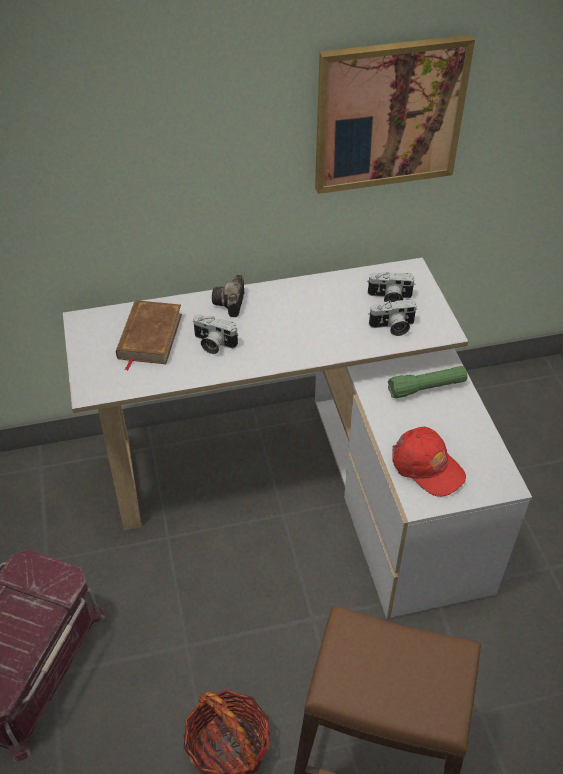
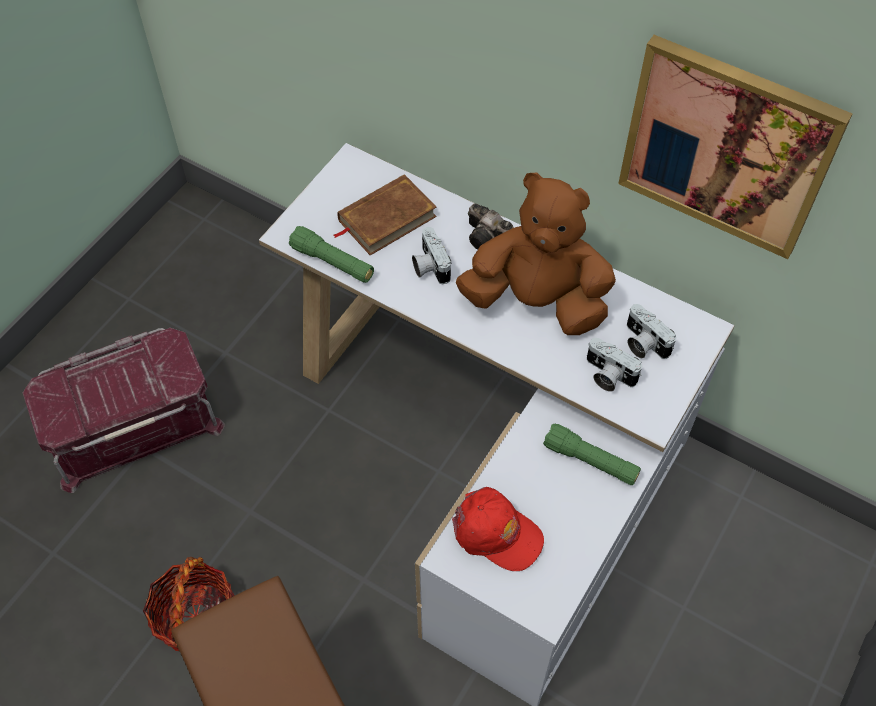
camera: 45 degrees right, 10 degrees up
(145, 385) = (332, 262): none -> green flashlight
(230, 304) = (488, 237): camera -> camera turned 105 degrees counterclockwise
(304, 318) = (536, 301): none -> brown plush toy
(427, 466) = (496, 533): red cap -> red cap turned 60 degrees counterclockwise

